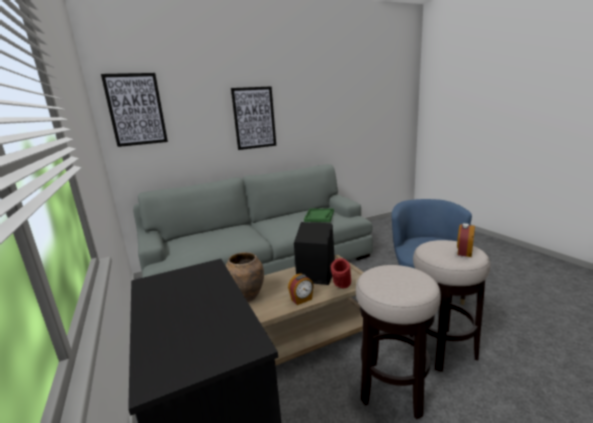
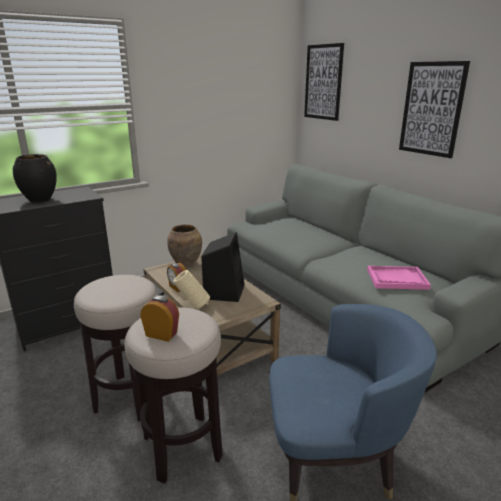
camera: 80 degrees right, 5 degrees up
(194, 311) = (40, 200): none -> black vase
(319, 216) = (397, 279): green tray -> pink tray
(341, 289) = (192, 306): red vase -> beige vase

